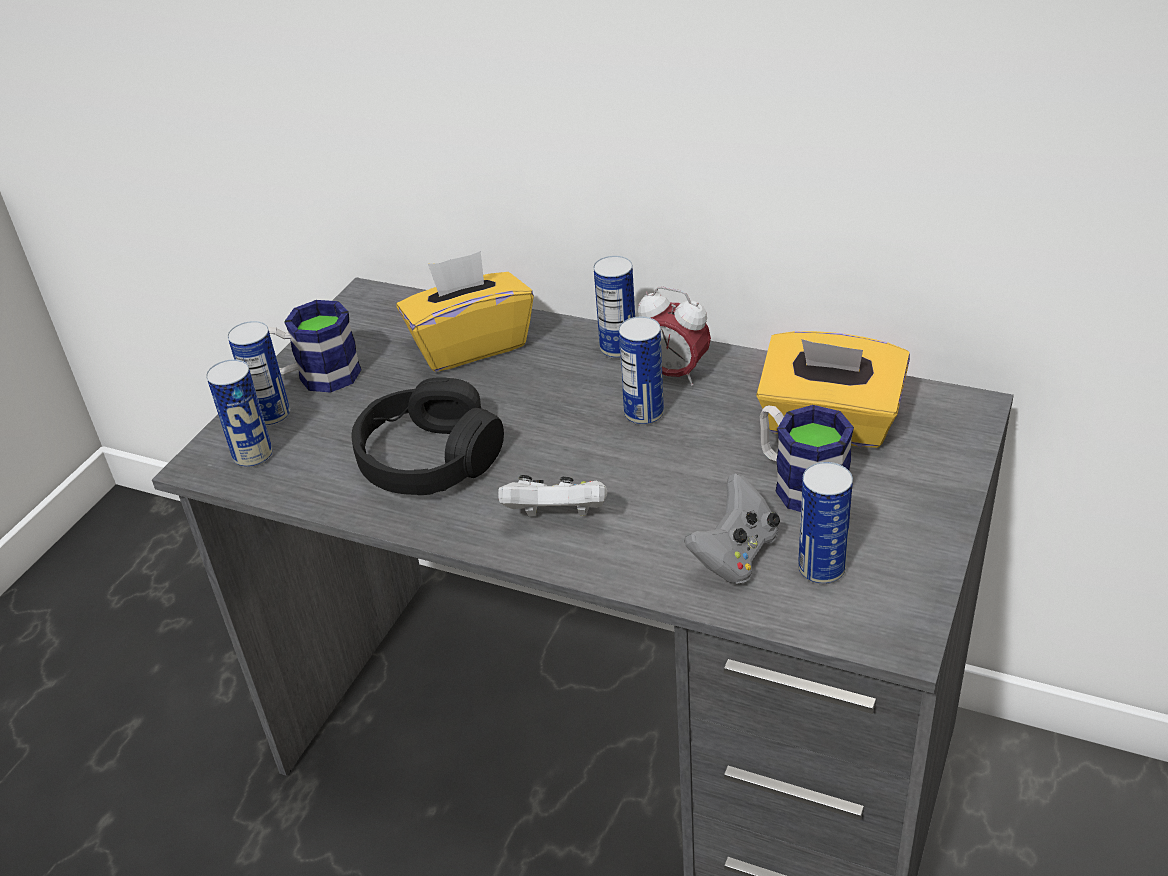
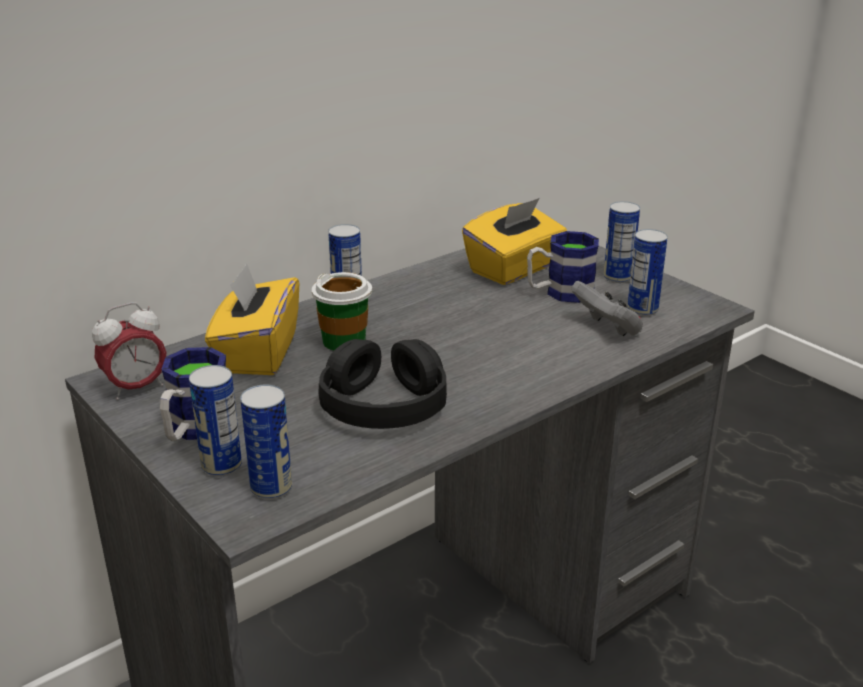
camera: 65 degrees left, 10 degrees down
(535, 382) = (344, 341): none -> cup
(557, 517) = (511, 373): white game controller -> none
(644, 414) = (433, 316): can -> can (617, 277)
(673, 374) = (403, 295): alarm clock -> alarm clock (136, 388)

